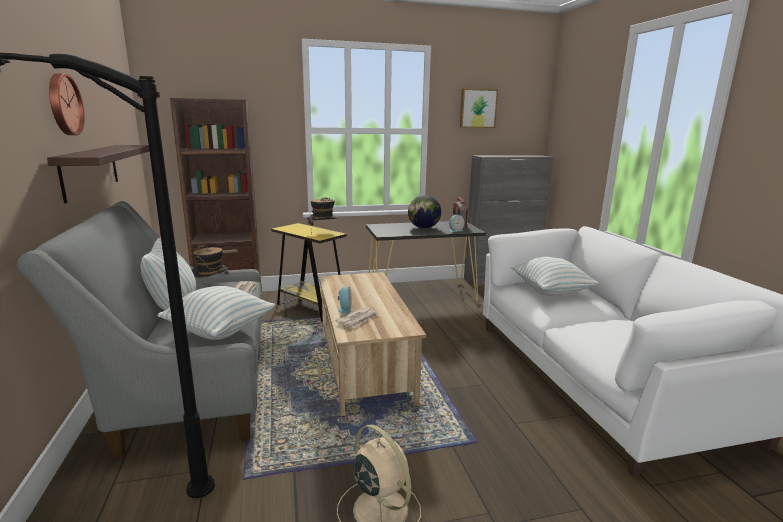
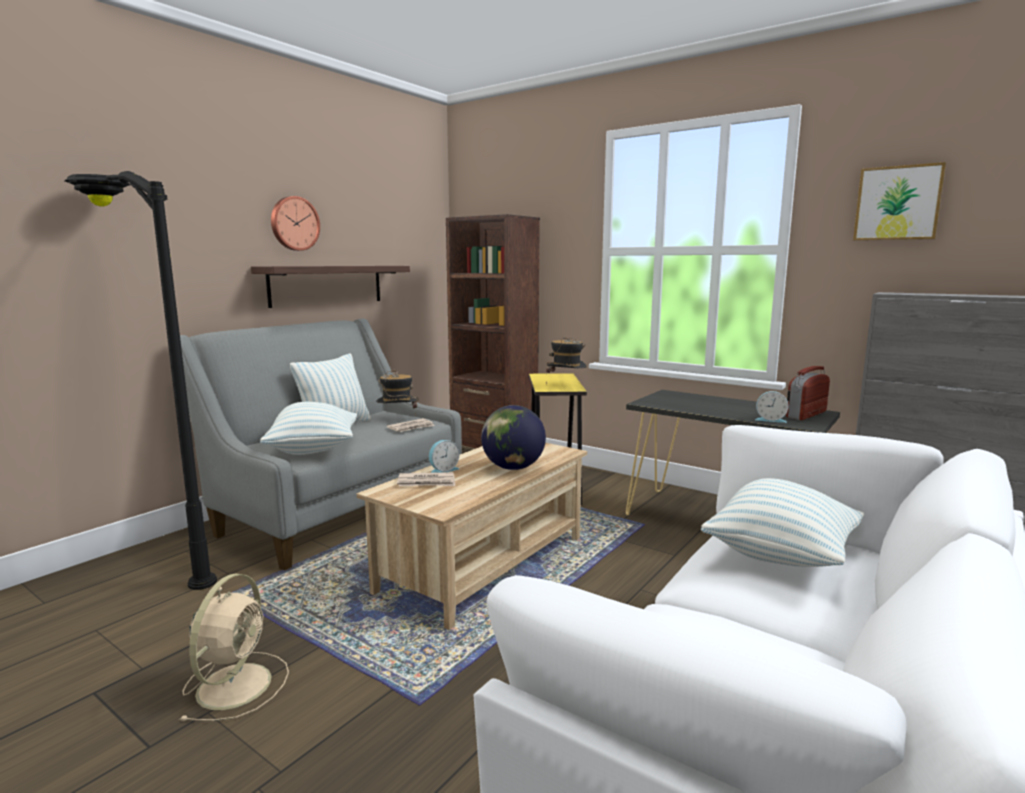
camera: 50 degrees right, 5 degrees down
(423, 228) = (730, 407): globe -> globe (512, 468)

